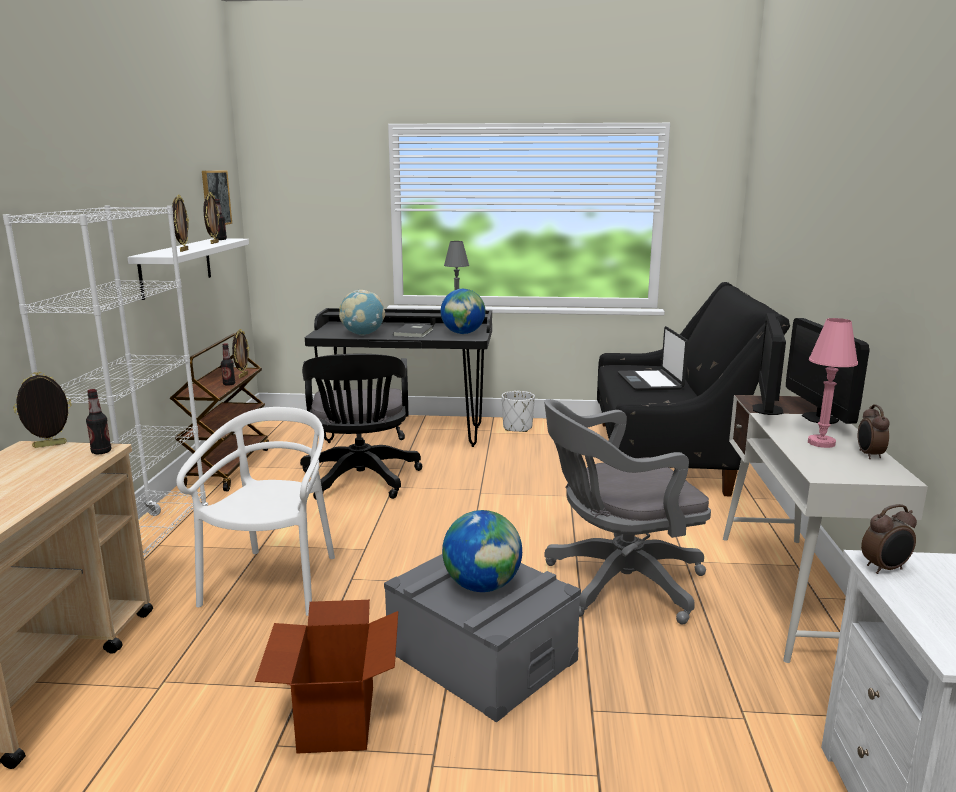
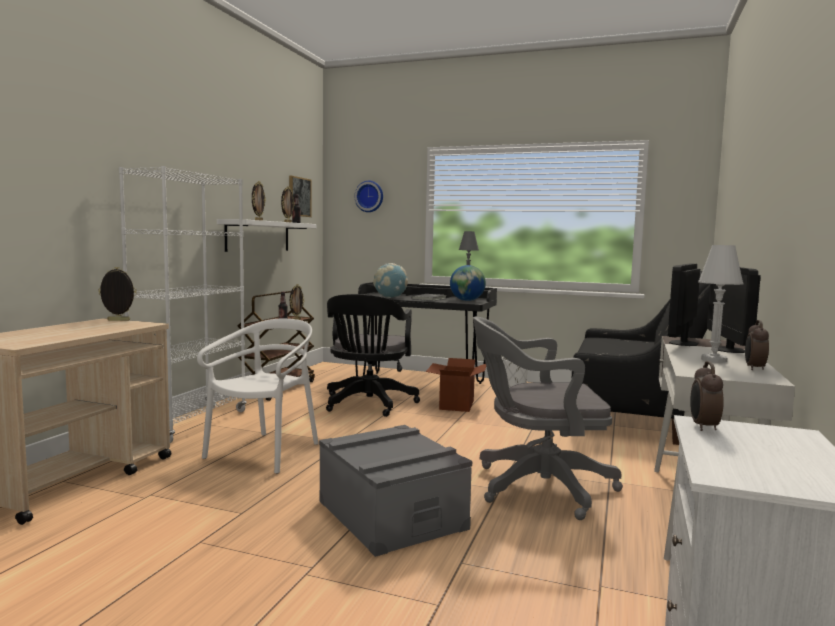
camera: 15 degrees right, 10 degrees down
(101, 452) = (145, 324): bottle -> none
(310, 190) = (369, 196): none -> wall clock
(335, 718) = (252, 534): cardboard box -> cardboard box (456, 405)
(482, 586) = (392, 450): globe -> none
(650, 382) = (620, 347): laptop -> none
(821, 443) = (713, 360): pink table lamp -> white table lamp
(885, 569) = (703, 427): alarm clock -> alarm clock turned 105 degrees clockwise

